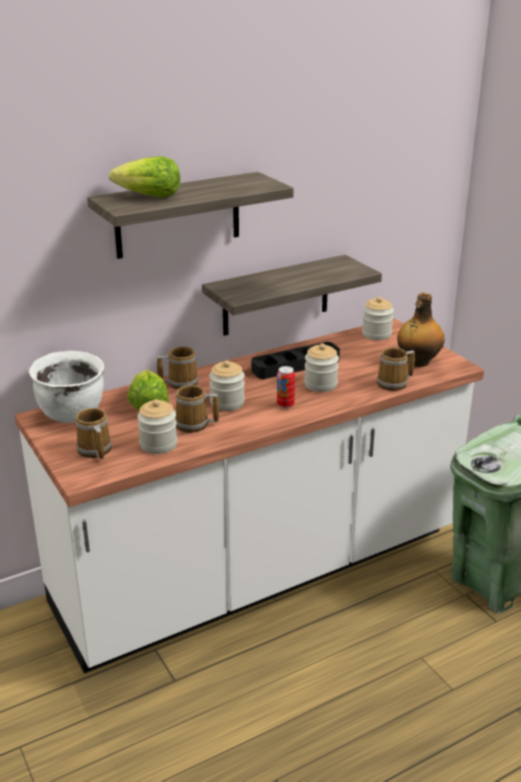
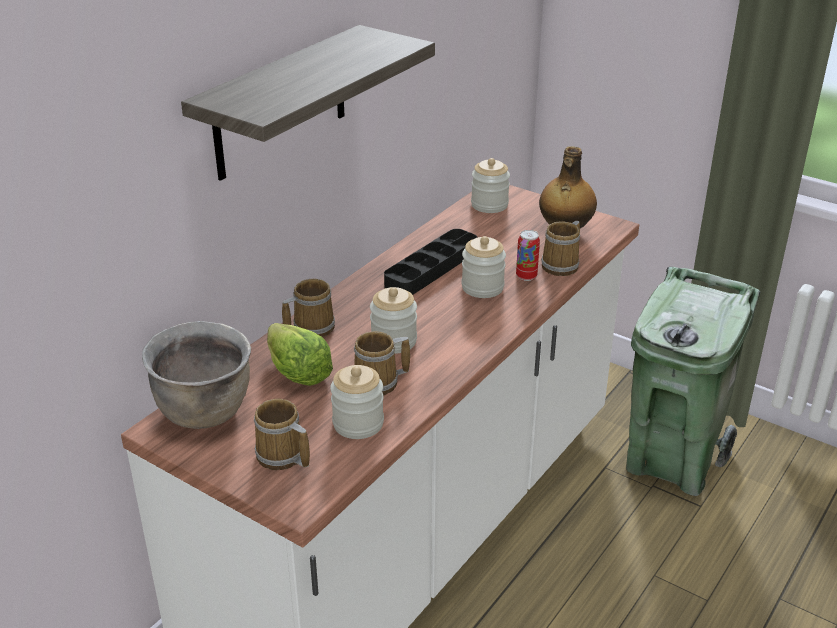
camera: 25 degrees left, 5 degrees up
(72, 414) = (205, 411): white cooking pot -> brown cooking pot
(148, 196) = (269, 87): lettuce -> none
(276, 295) = (381, 183): shelf -> none
(285, 405) = (465, 325): can -> can (526, 276)

